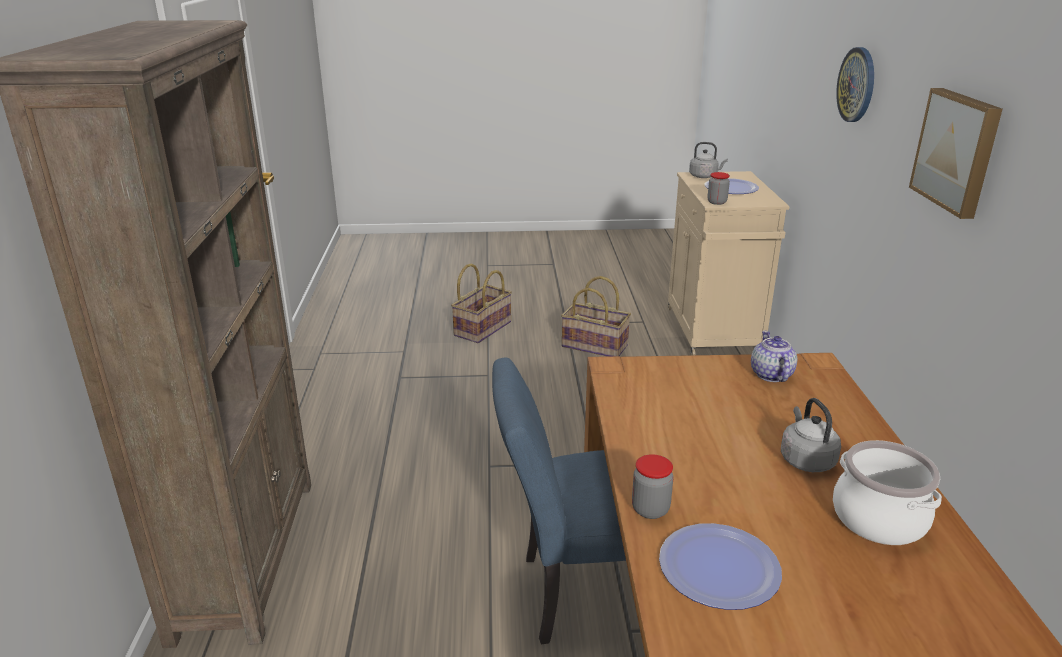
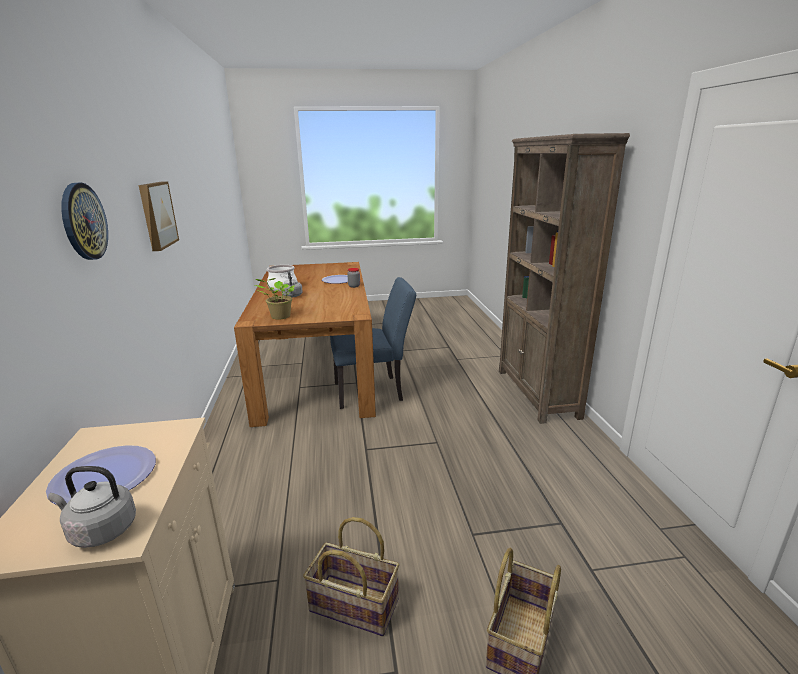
camera: 175 degrees right, 5 degrees down
(717, 202) = (176, 429): jar -> none
(770, 374) = (279, 317): teapot -> potted plant

